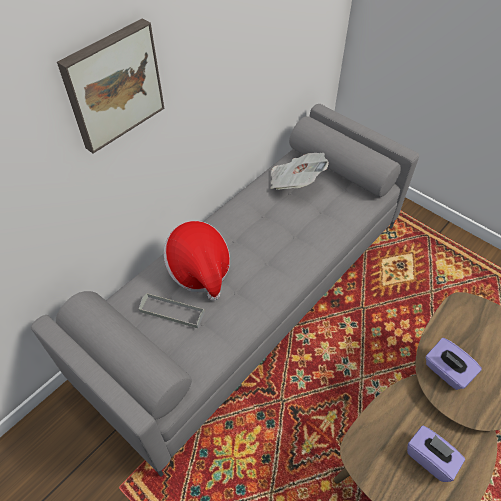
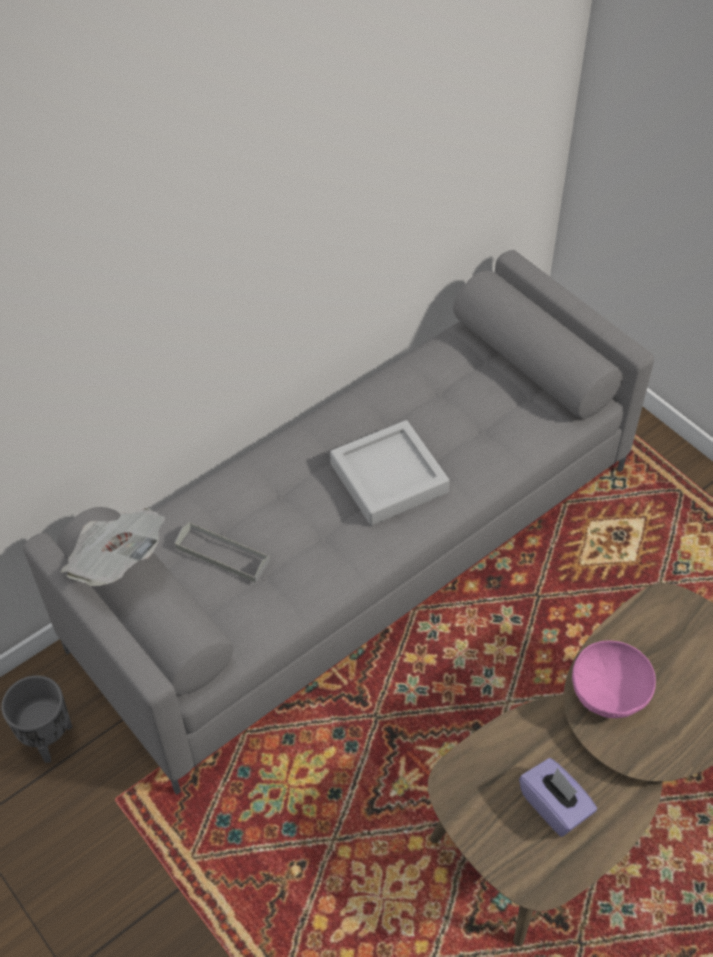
camera: 10 degrees right, 0 degrees up
(68, 449) = (48, 738): none -> grey planter
(112, 85) = (173, 236): picture -> none
(199, 270) = (273, 499): hat -> none
(271, 247) = (389, 478): none -> grey tray
(295, 182) = (451, 377): newspaper -> newspaper (116, 561)
(446, 371) = (609, 693): purple tissue box -> pink bowl

